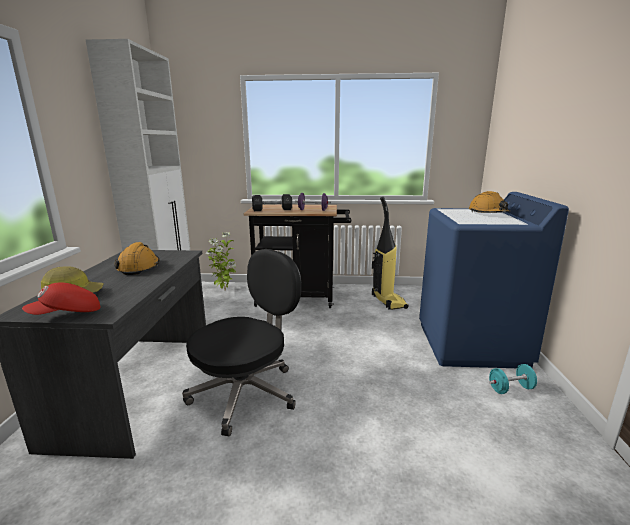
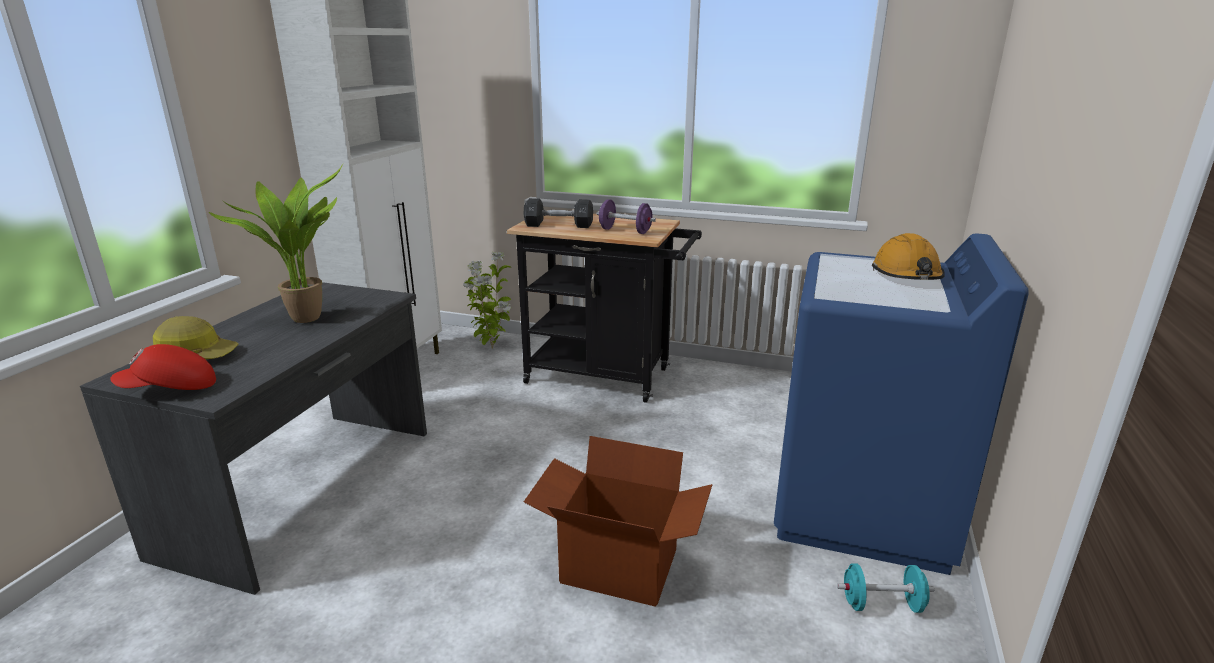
camera: 15 degrees right, 5 degrees up
(139, 267) = (308, 317): orange hard hat -> potted plant
(246, 393) = (443, 528): black office chair -> none
(365, 396) = (618, 568): none -> cardboard box
(388, 302) = (754, 403): vacuum cleaner -> none

